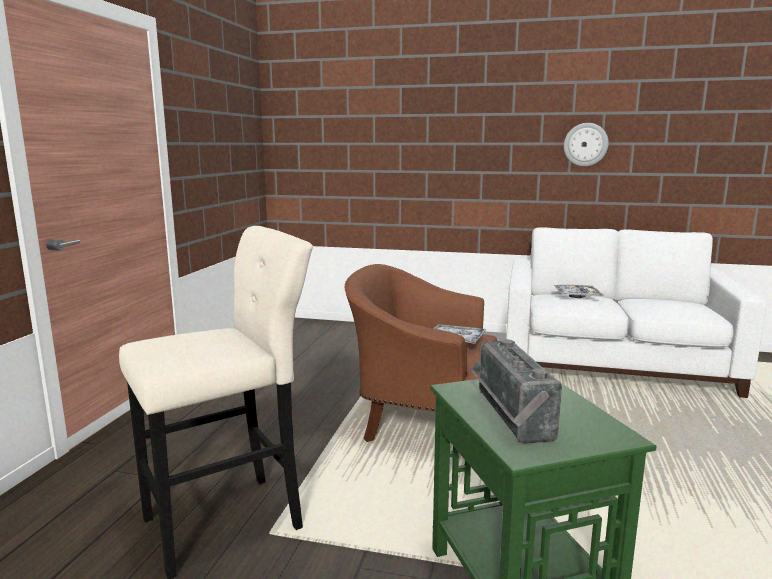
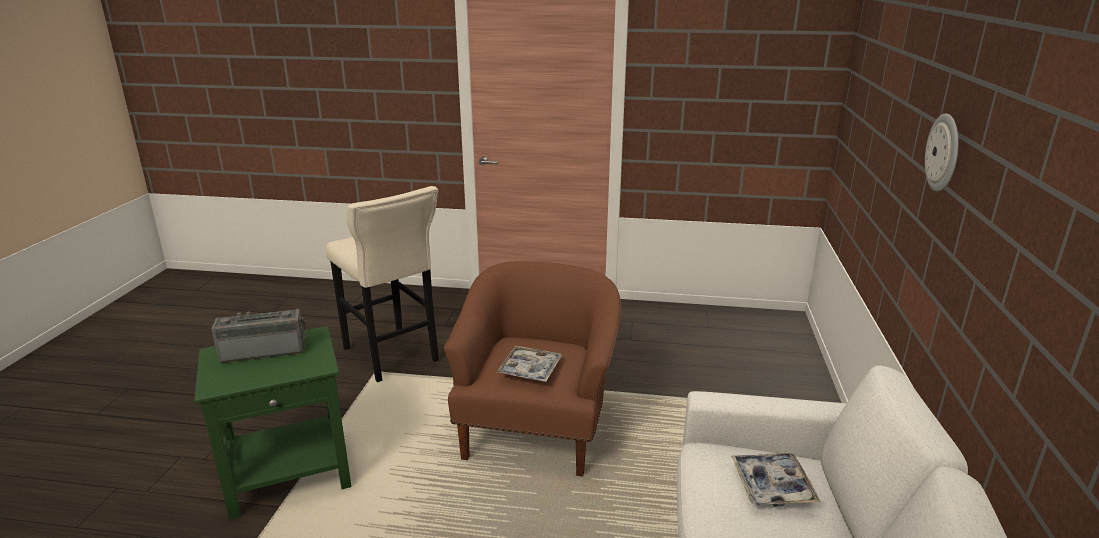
camera: 85 degrees right, 10 degrees up
(585, 144) = (1027, 261): wall clock -> wall clock (944, 152)

